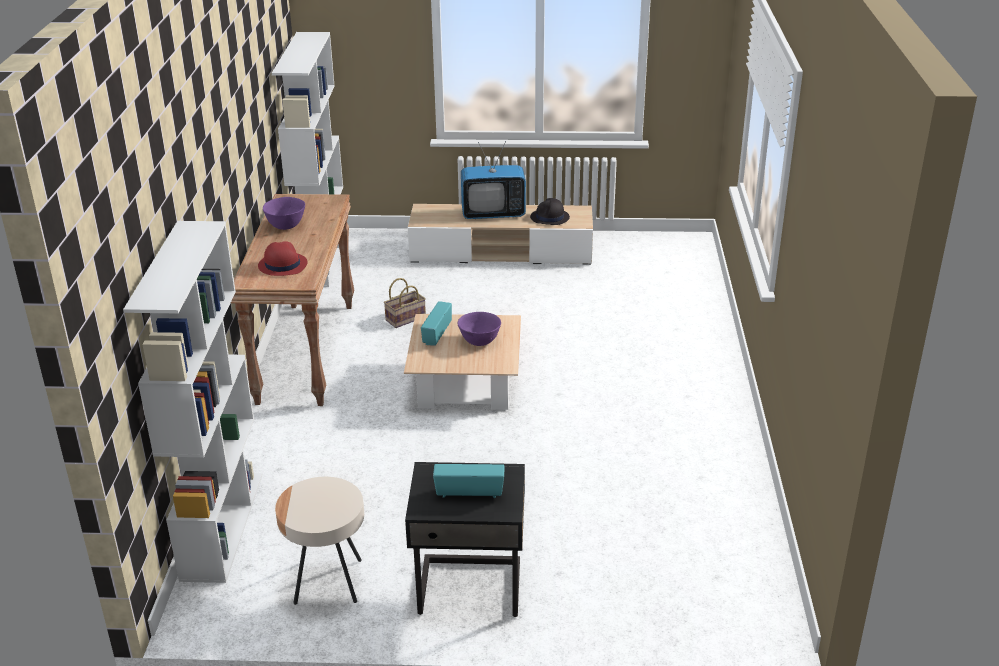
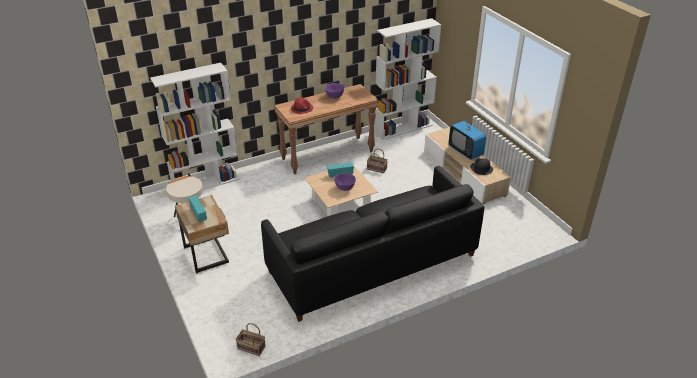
camera: 60 degrees right, 5 degrees up
(469, 585) = (207, 254): black nightstand -> beige nightstand
(649, 403) = (372, 263): none -> black sofa
(775, 599) = (250, 348): none -> basket

